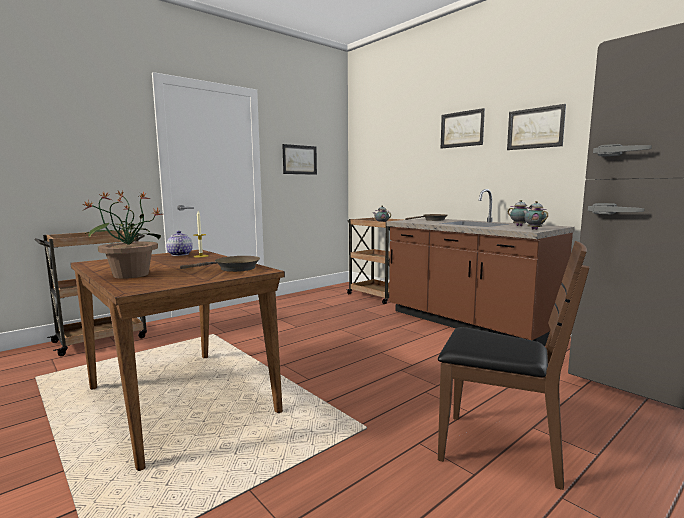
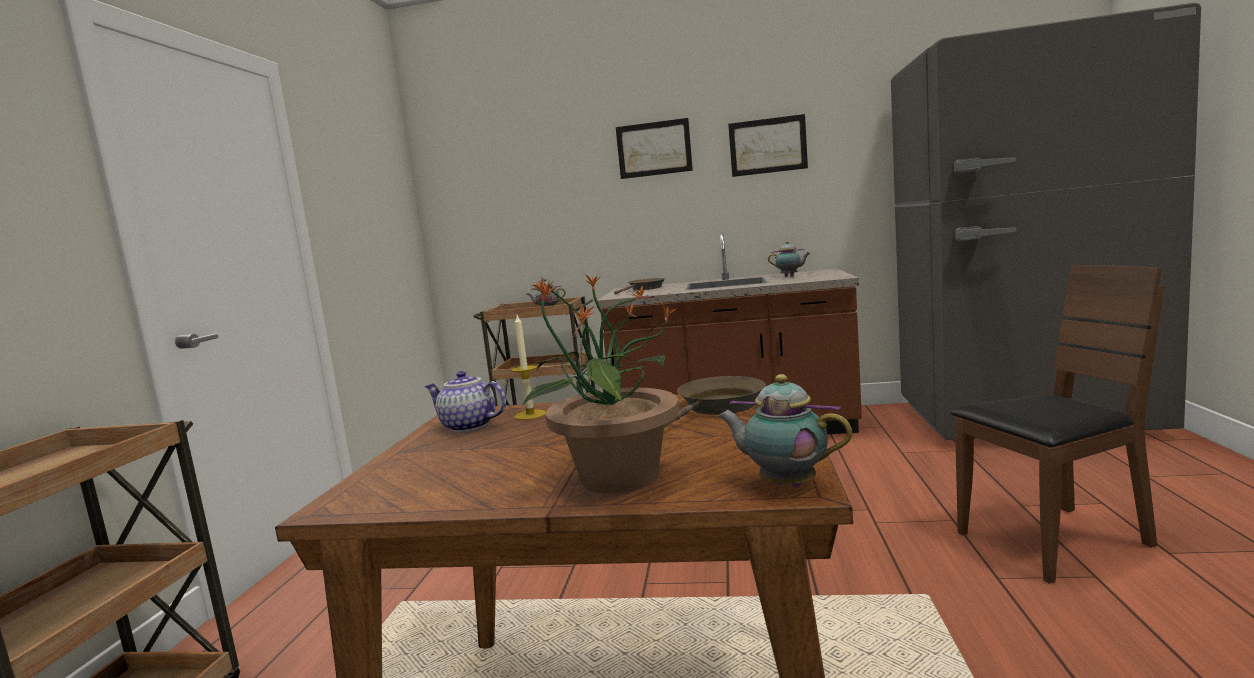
camera: 40 degrees left, 0 degrees up
(299, 159) = (360, 211): picture -> none
(533, 229) = (830, 276): teapot -> teapot (784, 484)

